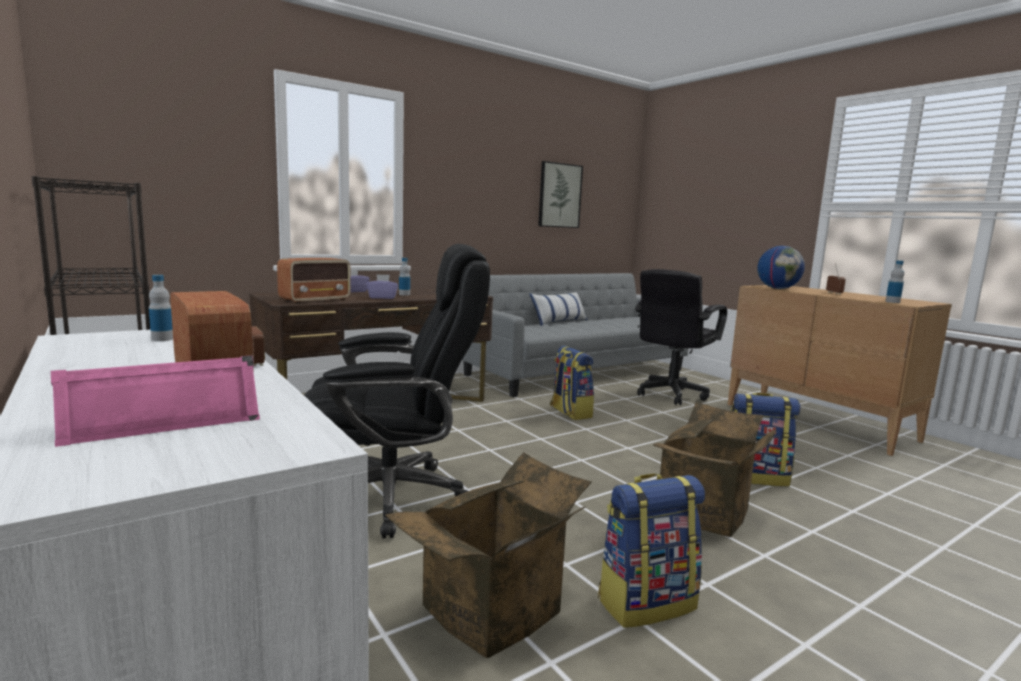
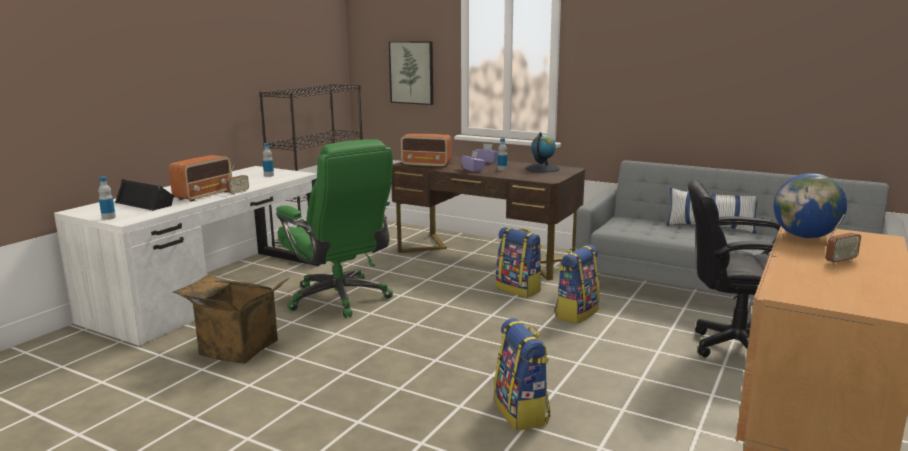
camera: 65 degrees right, 5 degrees up
(163, 420) = (146, 203): pink speaker -> black speaker
(390, 497) = (339, 298): black office chair -> green office chair
(427, 290) = (542, 168): none -> globe
(559, 195) = (761, 71): picture -> picture (412, 72)
(646, 602) = (267, 385): backpack -> backpack (519, 289)
(706, 513) = (411, 394): cardboard box -> none
(892, 302) = (798, 288): bottle -> bottle (108, 218)

